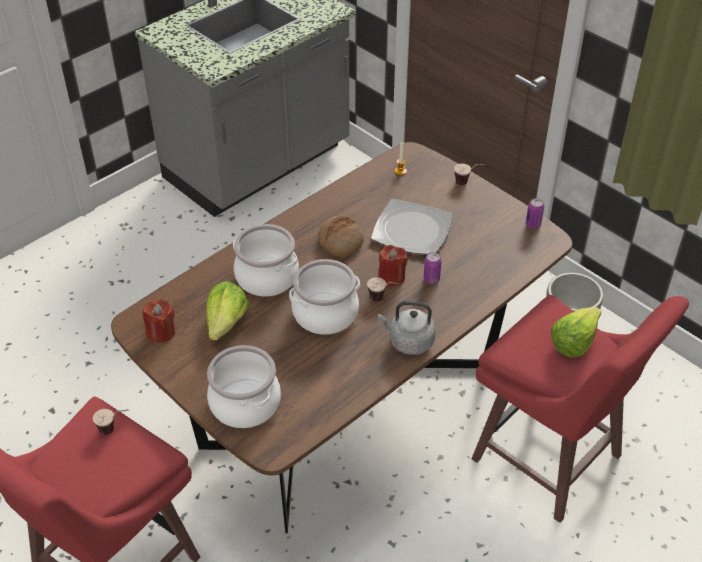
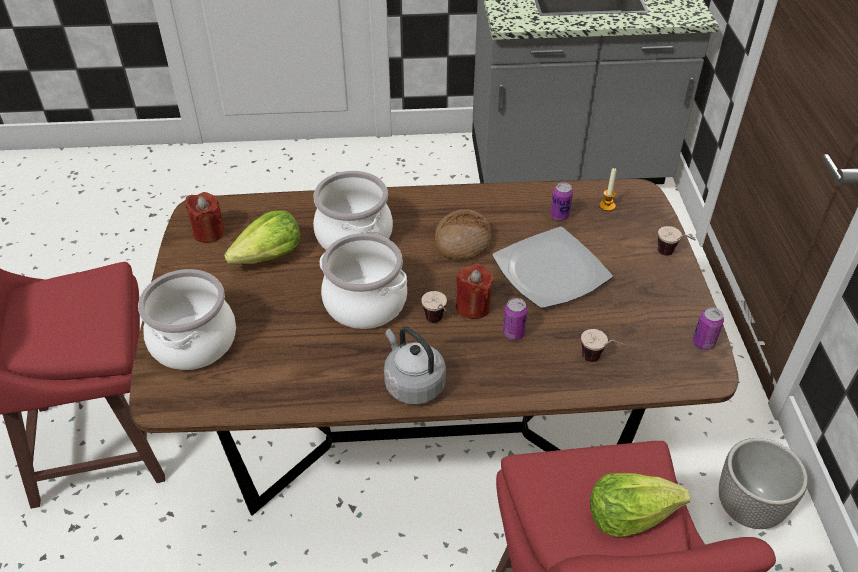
camera: 40 degrees right, 0 degrees up
(115, 430) = (100, 299): cup -> cup (599, 361)
(380, 193) = (559, 216): none -> can

